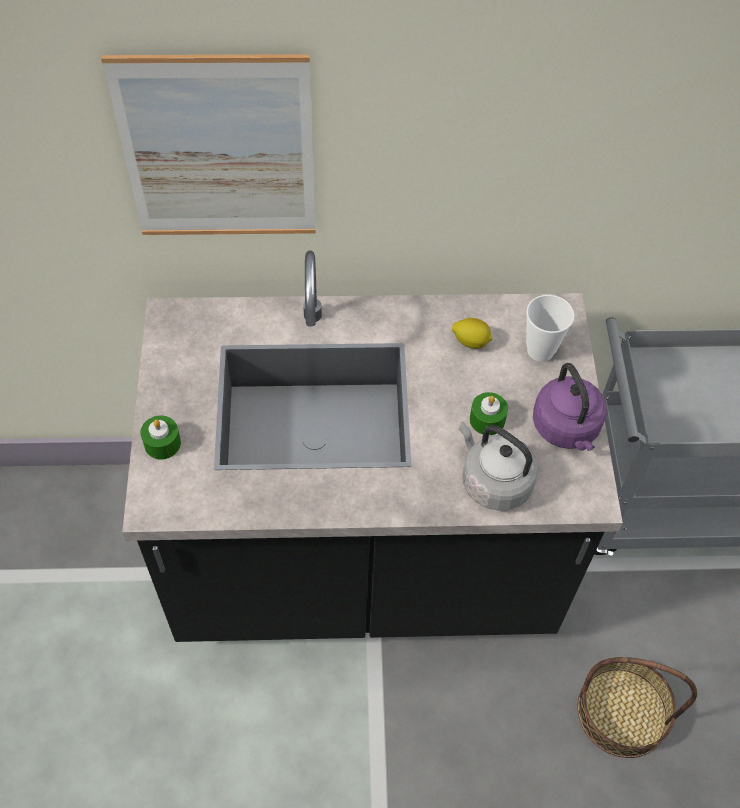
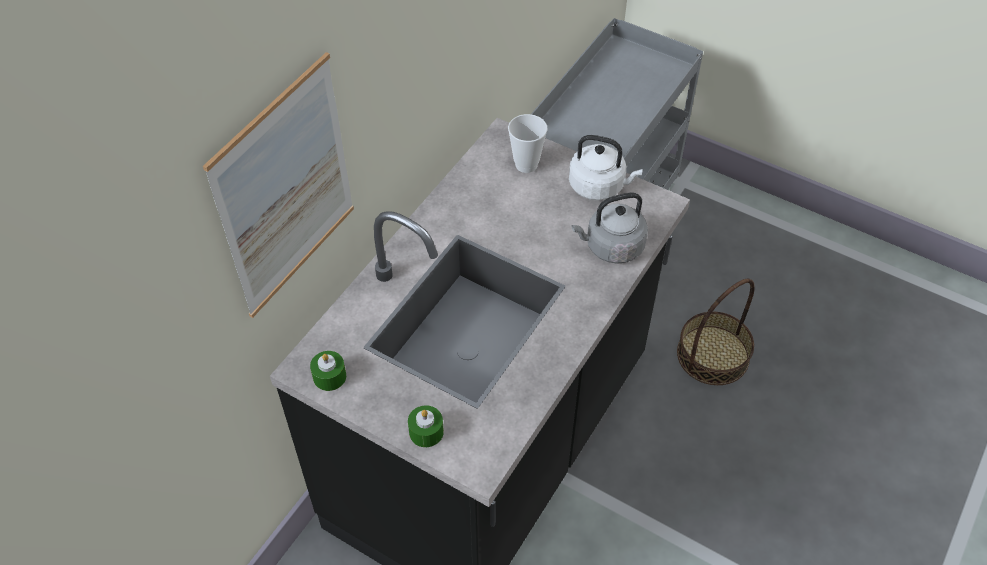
camera: 55 degrees left, 5 degrees down
(471, 341) = (487, 196): lemon -> none
(487, 420) = (560, 223): green candle -> green candle (329, 376)
(566, 429) = (599, 186): purple kettle -> white kettle

